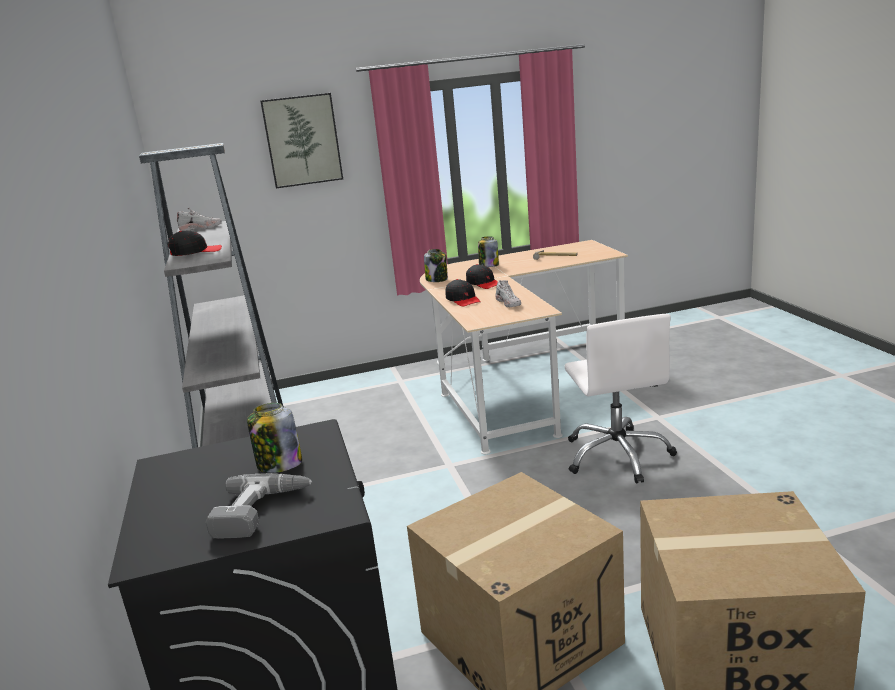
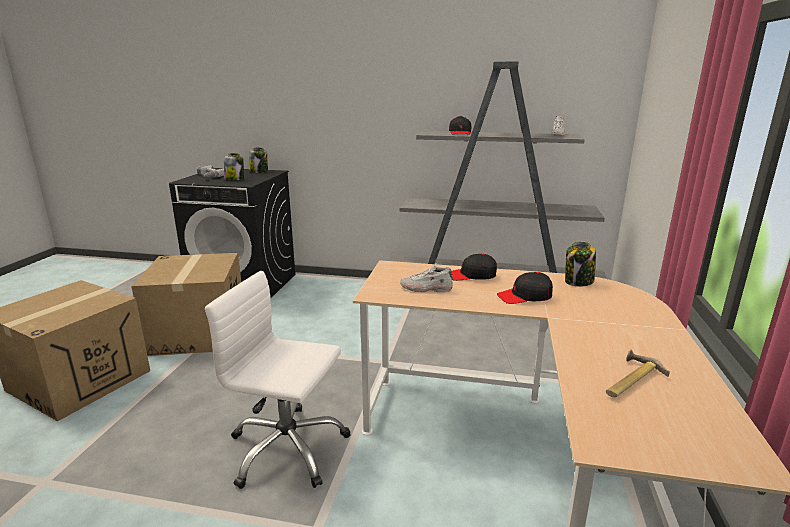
camera: 115 degrees right, 0 degrees up
(302, 140) = (689, 80): picture -> none
(488, 266) = (621, 320): jar -> jar (259, 171)

